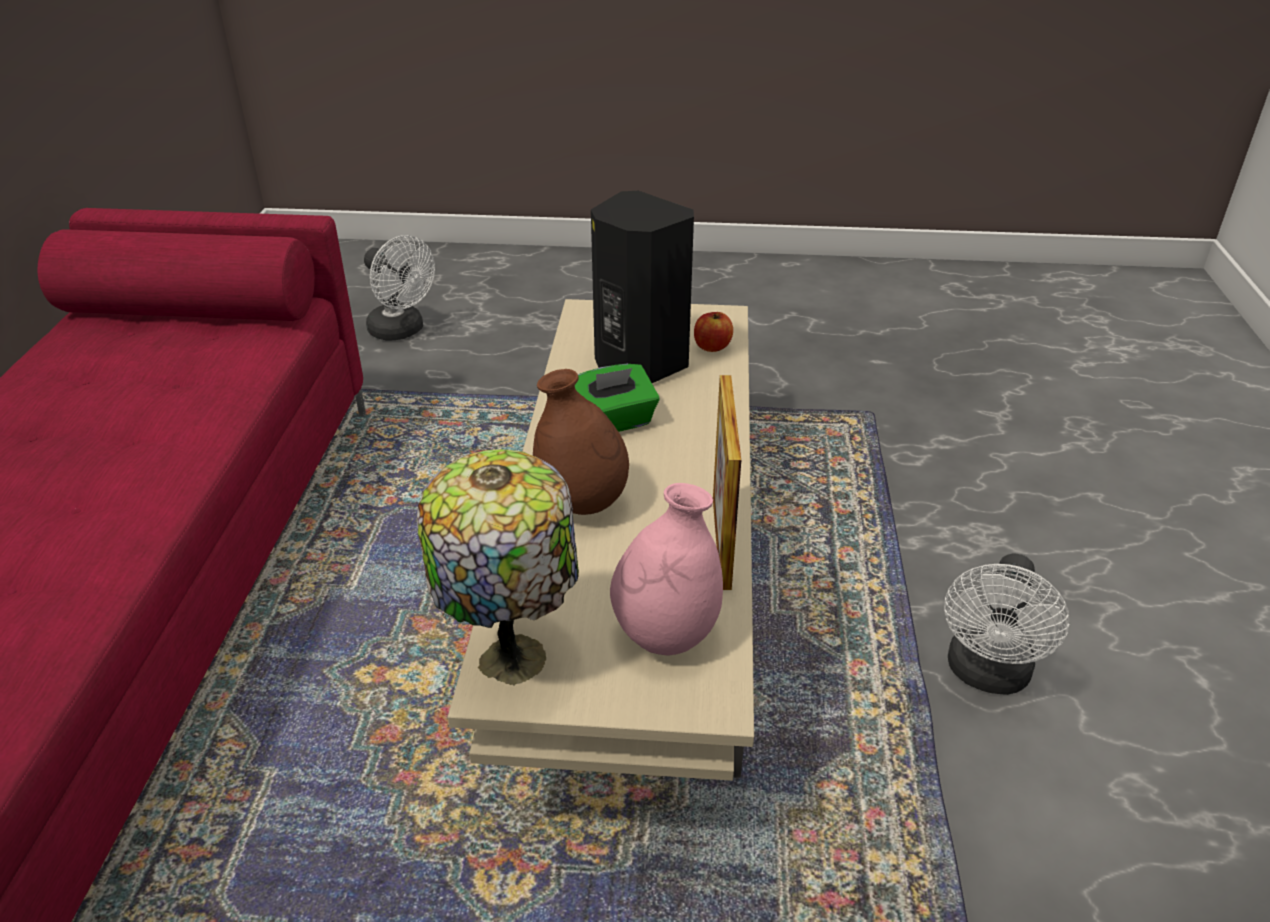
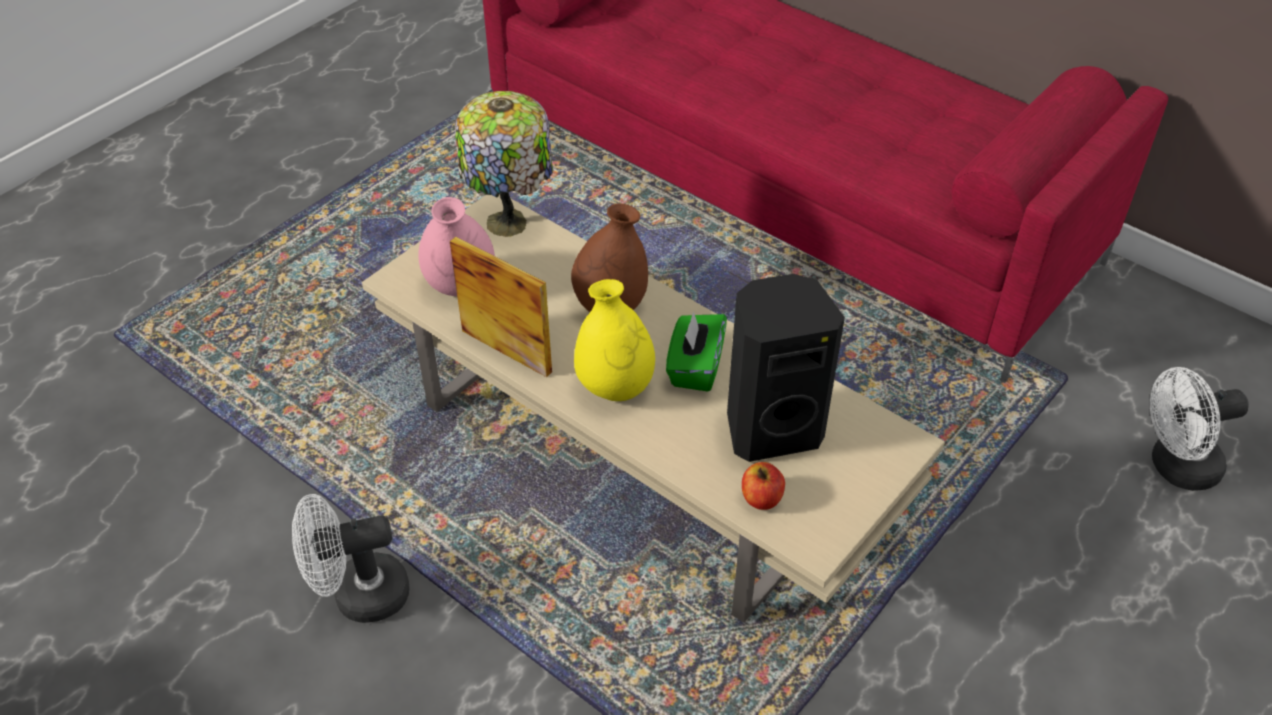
camera: 125 degrees right, 10 degrees up
(686, 454) = (615, 387): none -> yellow vase
(987, 675) = (359, 595): white fan -> white fan turned 75 degrees counterclockwise

